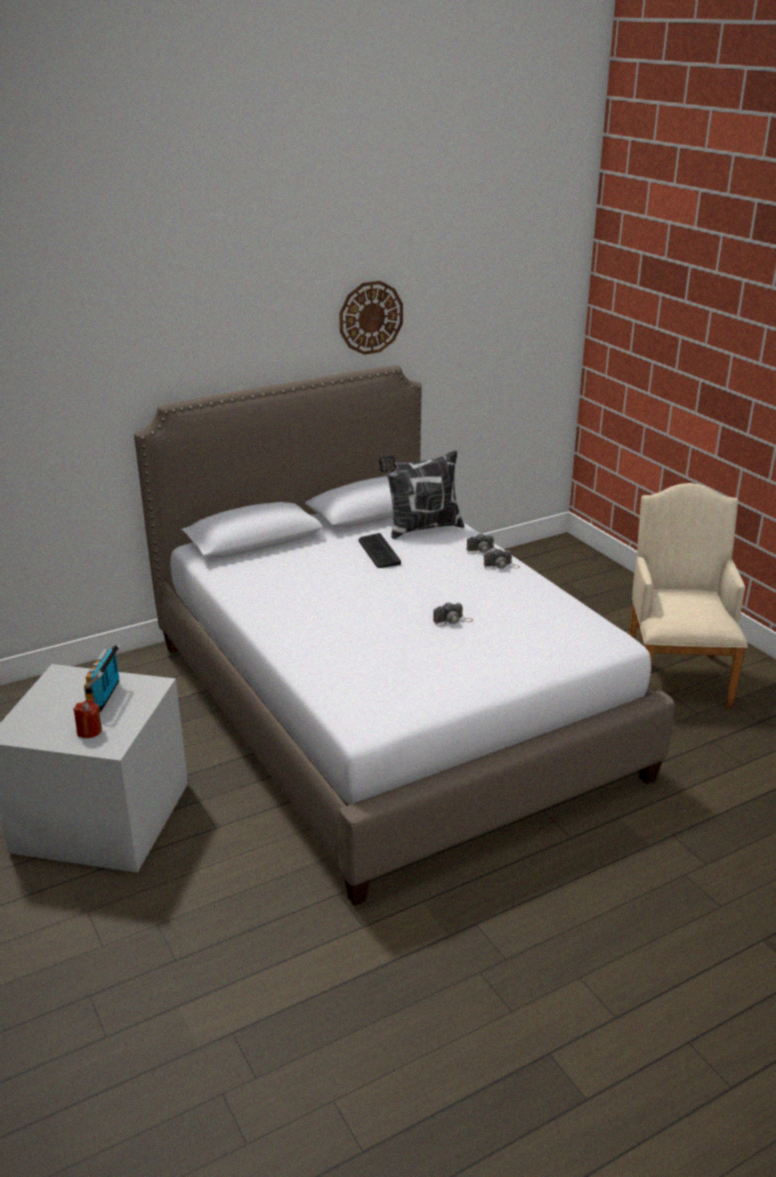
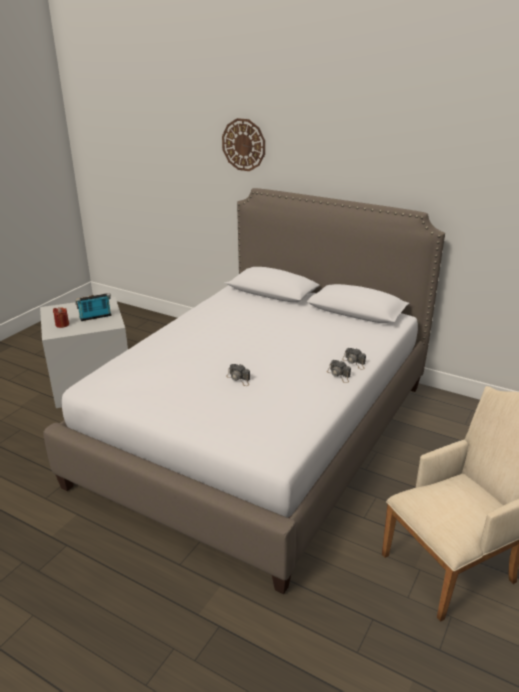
camera: 60 degrees right, 0 degrees up
(370, 317) = (417, 169): wall clock -> wall clock (243, 145)
(378, 551) = (304, 329): keyboard -> none
(421, 528) = (356, 332): pillow -> none

